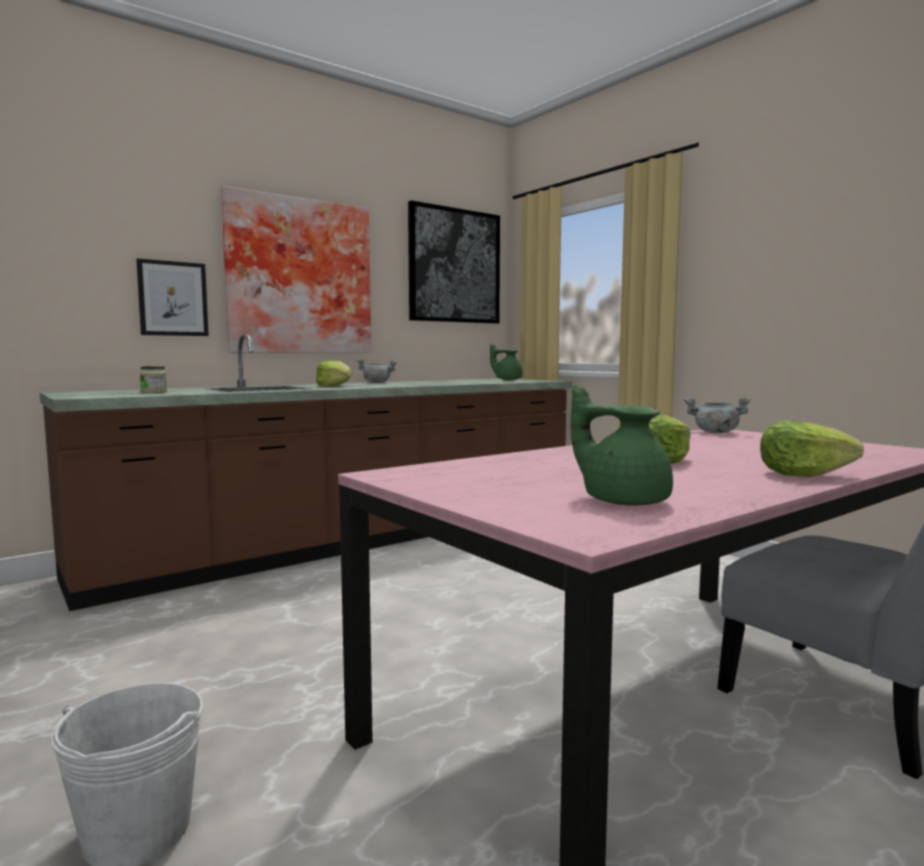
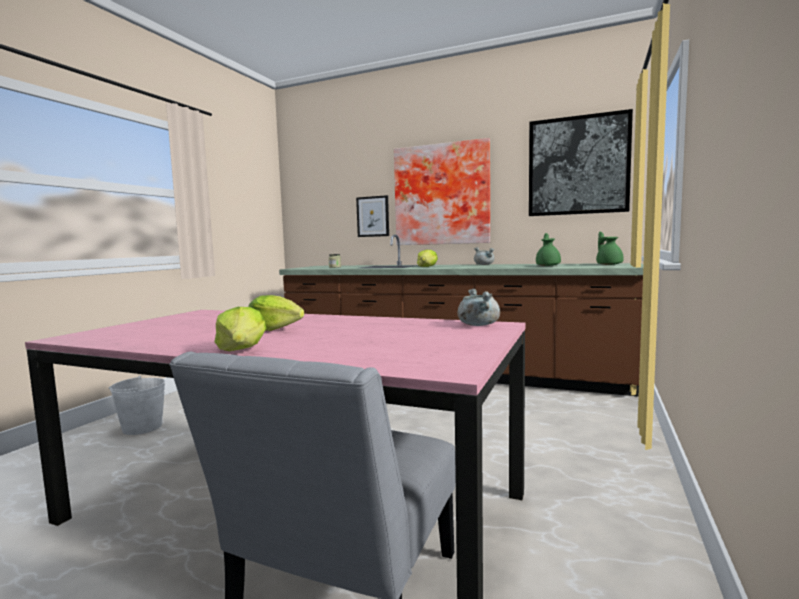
camera: 60 degrees right, 0 degrees up
(622, 500) = (137, 335): green teapot -> green teapot (548, 265)

